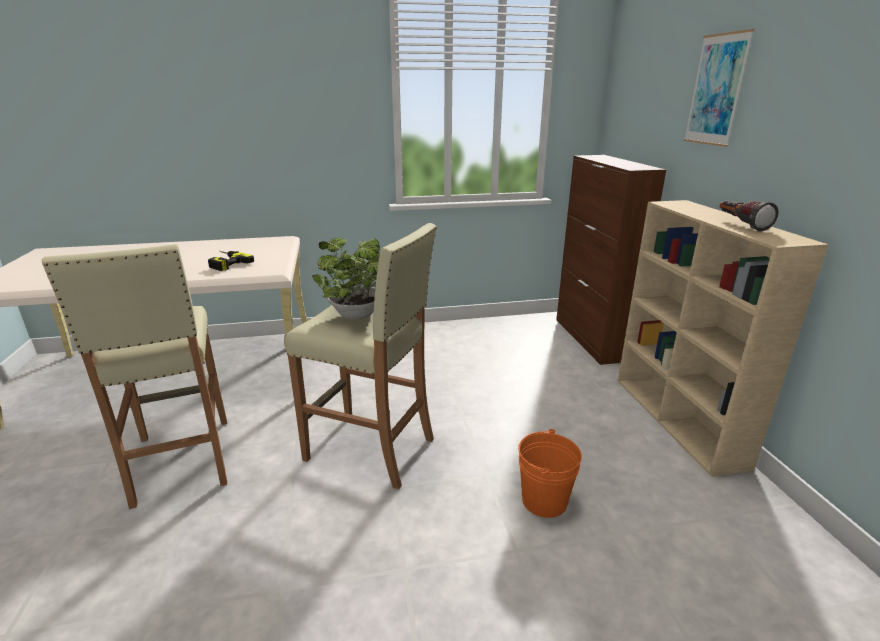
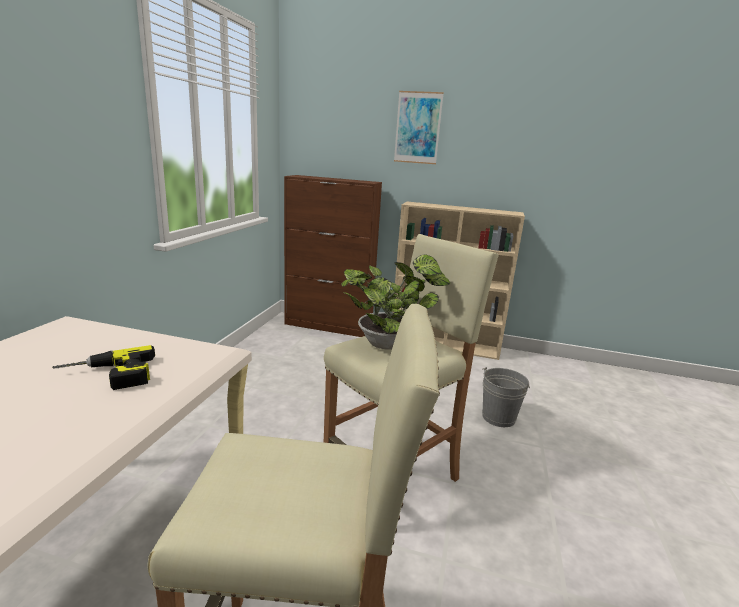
camera: 65 degrees left, 5 degrees down
(544, 500) = (498, 417): orange bucket -> grey bucket
(740, 225) = (477, 209): flashlight -> none

